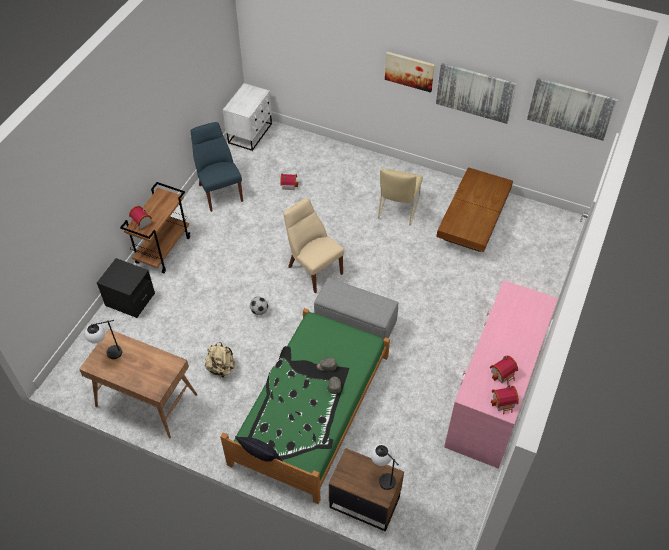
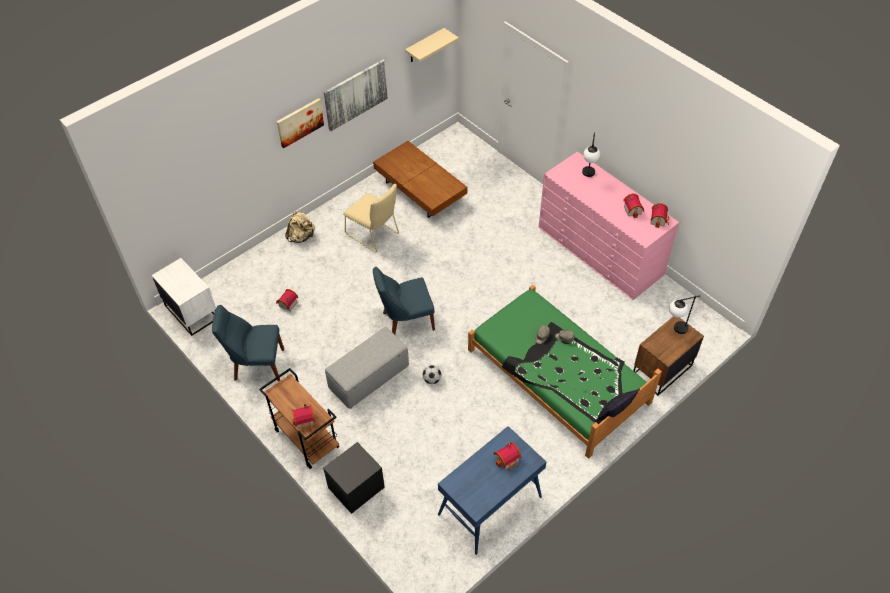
camera: 65 degrees left, 0 degrees up
(108, 354) = (470, 491): table lamp -> table lamp (588, 176)
(146, 401) = (489, 506): brown desk -> blue desk
(149, 372) = (508, 460): none -> toy house
(221, 368) = (482, 431): beige backpack -> beige backpack (301, 237)
(313, 269) = (405, 321): beige chair -> blue chair
(354, 322) = (483, 312): grey ottoman -> grey ottoman (368, 378)
(571, 108) = (424, 46): picture -> beige shelf

